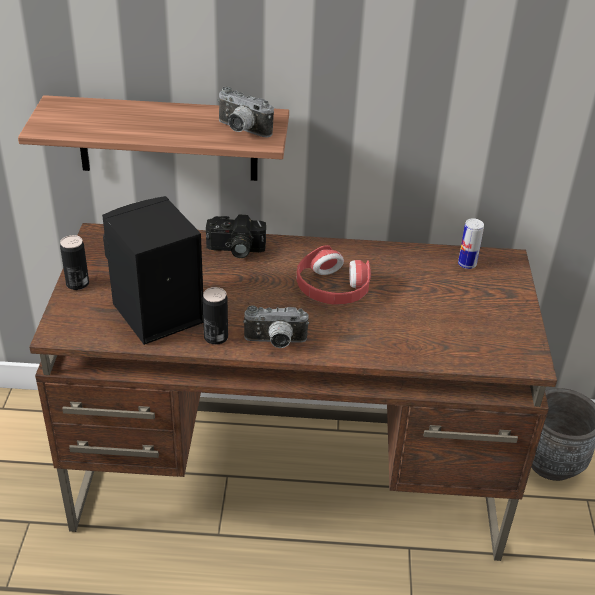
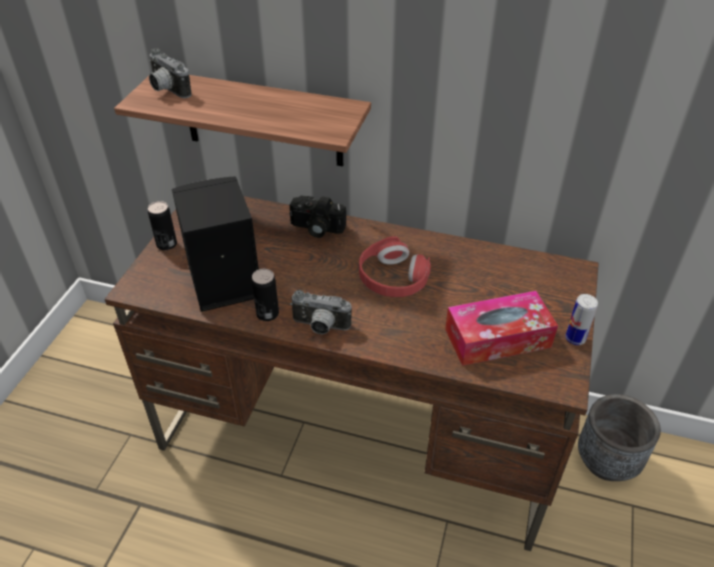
camera: 15 degrees right, 5 degrees up
(241, 131) = (315, 120): camera -> camera (167, 90)
(454, 329) = (497, 338): none -> tissue box
(467, 264) = (532, 270): can -> can (575, 338)

